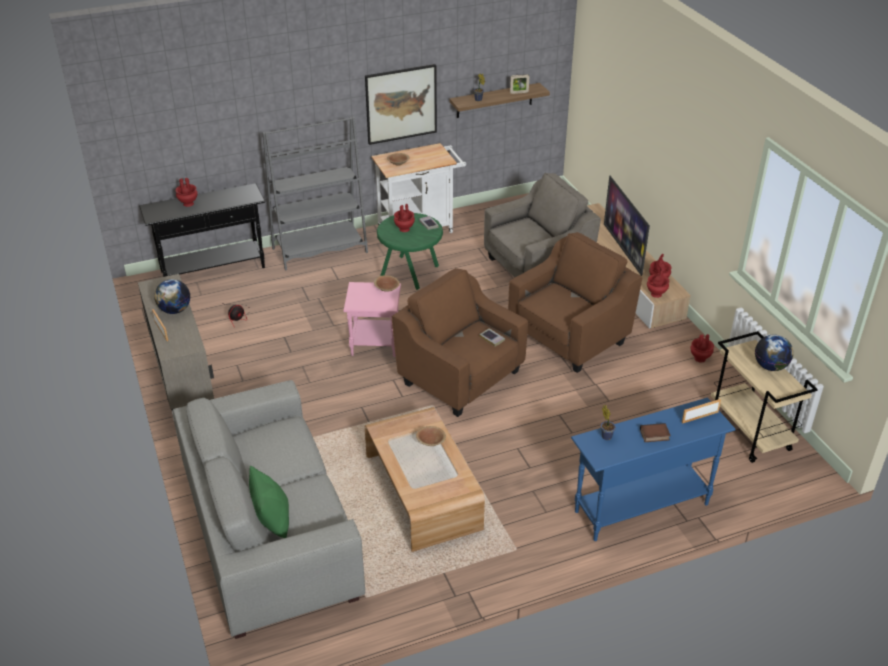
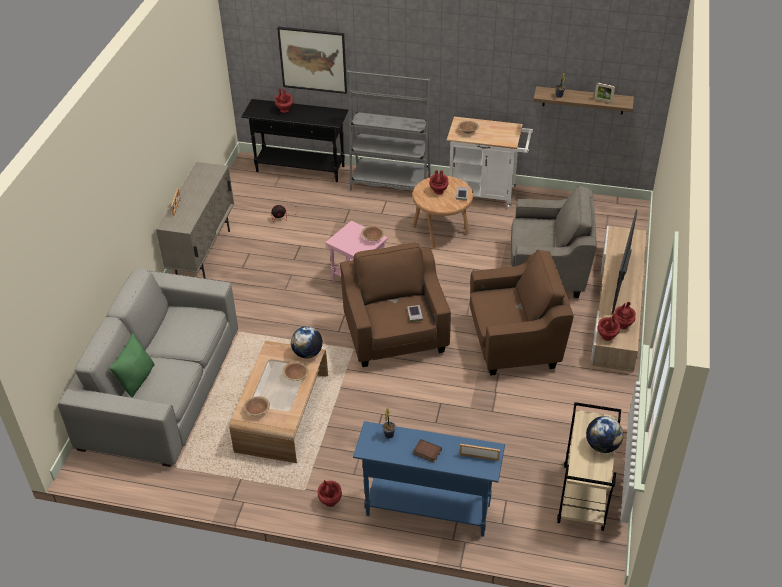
camera: 35 degrees right, 5 degrees up
(175, 310) = (199, 194): globe -> globe (307, 353)
(401, 104) = (487, 78): picture -> picture (313, 59)
(410, 272) = (441, 230): green side table -> brown side table
(426, 490) = (257, 410): none -> brown bowl
(699, 359) = (608, 412): red vase -> red vase (330, 501)

